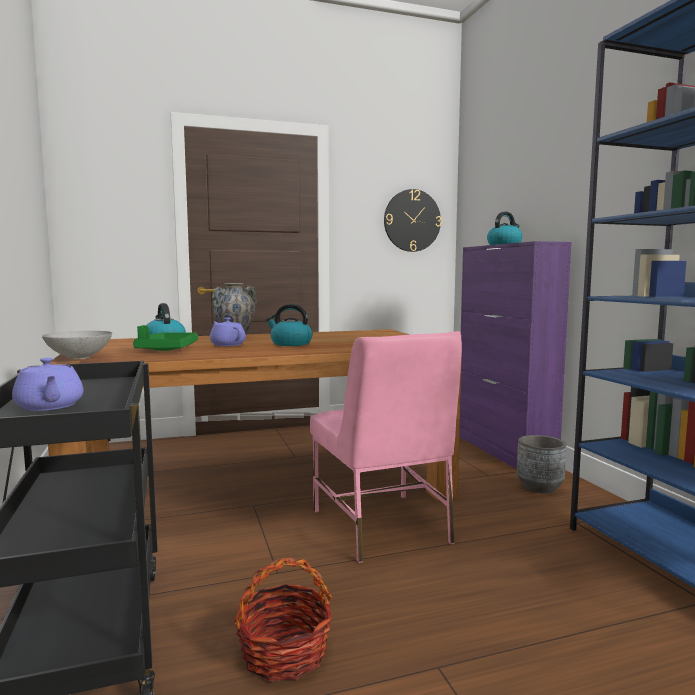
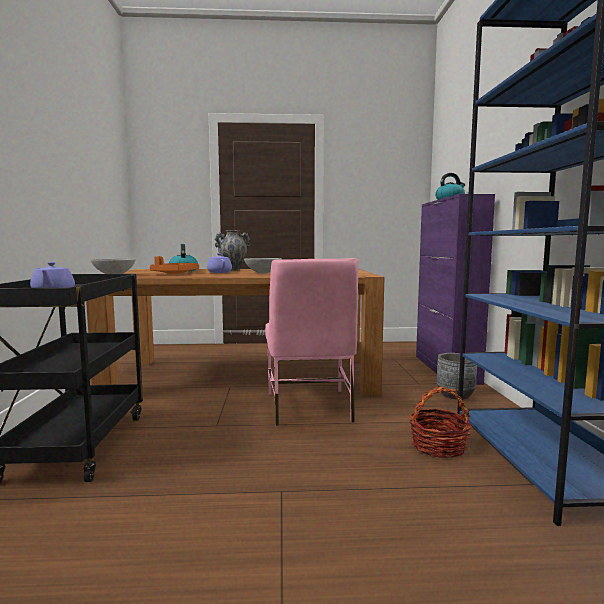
camera: 15 degrees right, 0 degrees up
(167, 350) = (175, 273): green tray -> orange tray
(284, 653) = (187, 468): basket -> basket (438, 446)
(290, 344) = (262, 273): kettle -> grey bowl
(412, 220) = (391, 186): wall clock -> none

